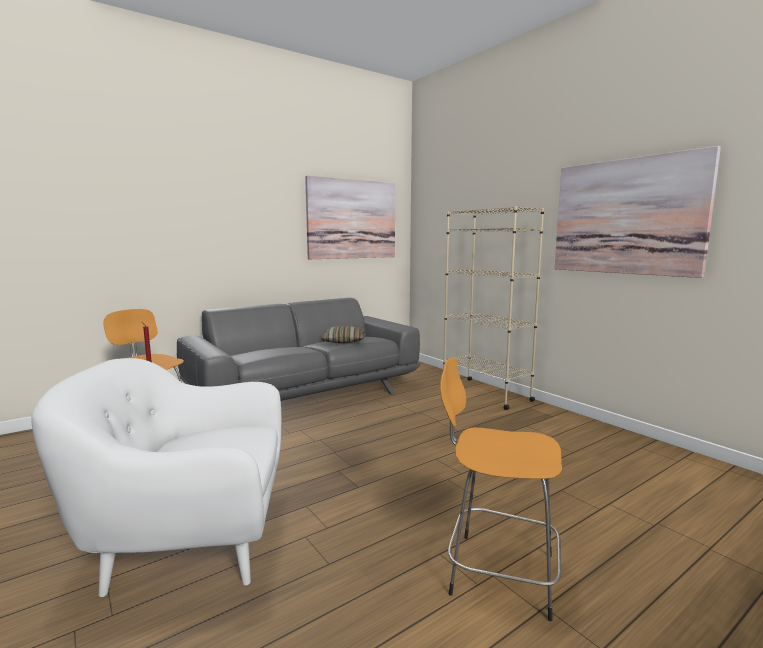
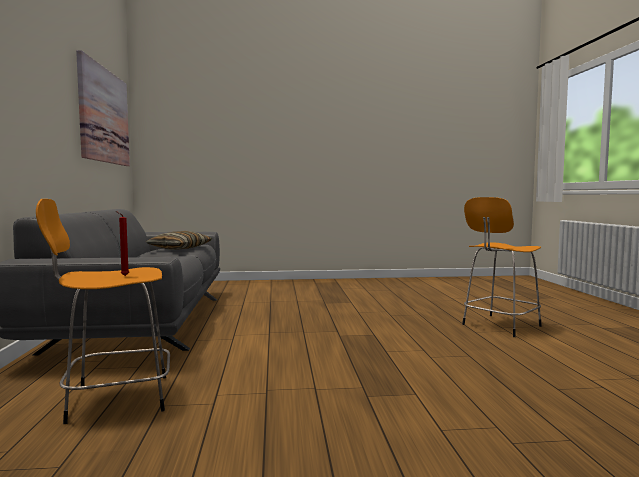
camera: 60 degrees left, 5 degrees down
(188, 543) = (407, 393): white armchair -> none
(485, 393) = (271, 283): beige bookcase -> none
(626, 217) = (365, 136): picture -> none

